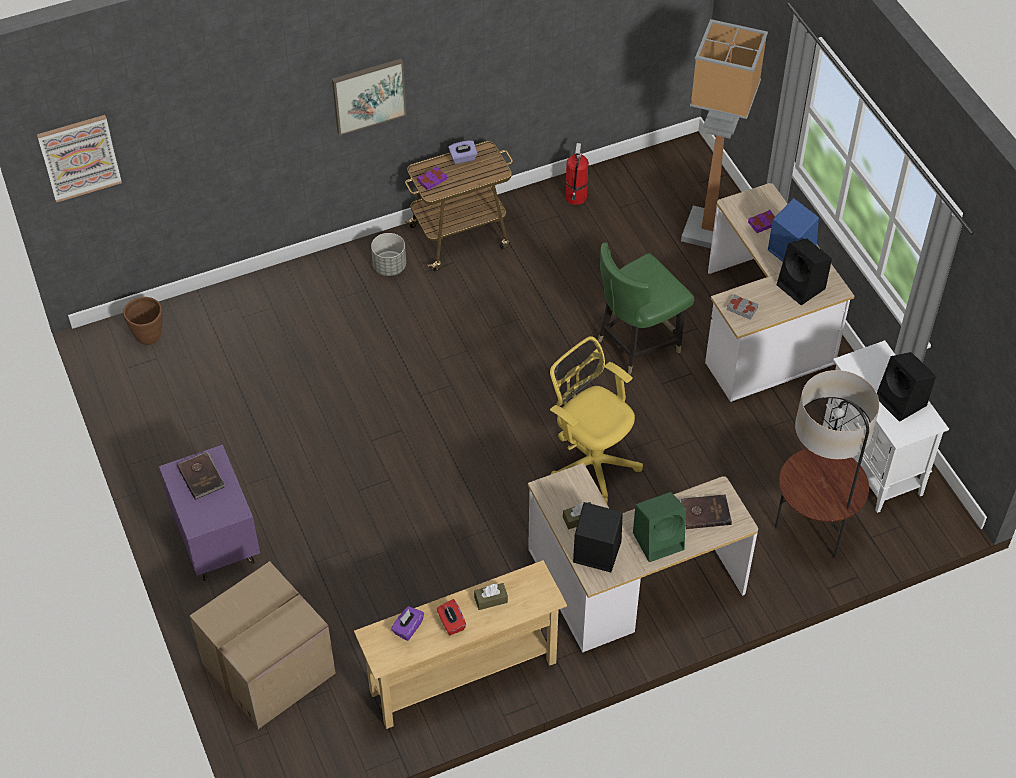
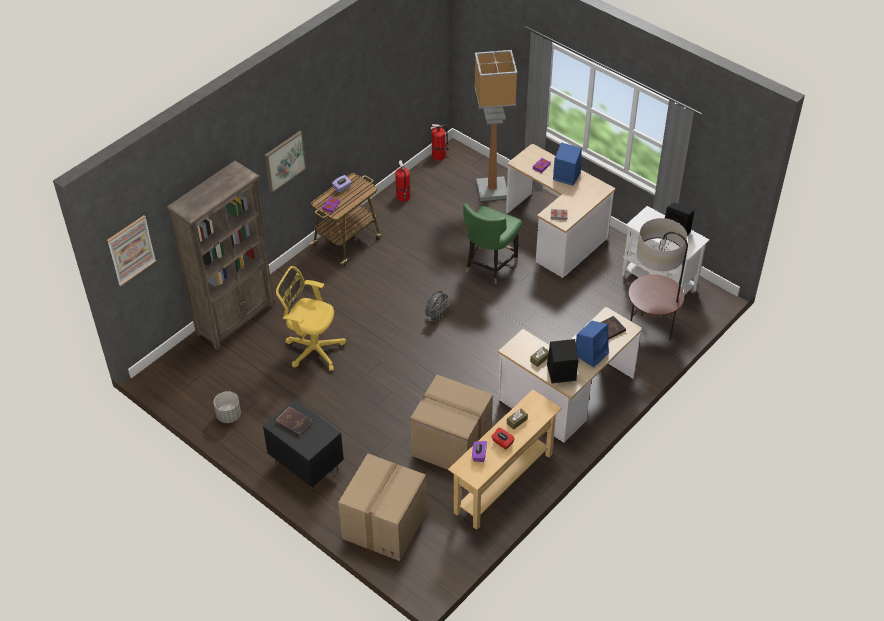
camera: 25 degrees left, 5 degrees down
(148, 336) = (185, 365): brown planter -> none
(216, 542) = (306, 467): purple nightstand -> black nightstand
(249, 296) = (236, 319): none -> brown bookcase
(389, 266) = (314, 273): grey planter -> grey planter (228, 415)
(424, 588) = (450, 444): none -> cardboard box
(517, 391) = (436, 316): none -> grey fan
(591, 462) = (504, 339): yellow office chair -> yellow office chair (312, 349)
(659, 540) = (591, 353): green speaker -> blue speaker
(663, 152) = (439, 156): none -> fire extinguisher
(802, 287) = (584, 193): black speaker -> none

